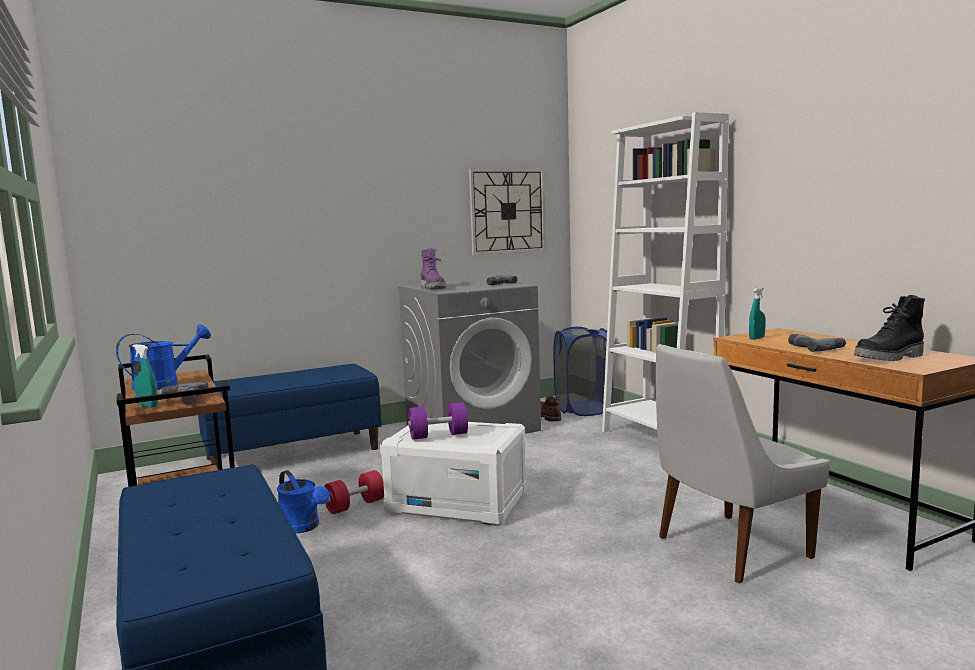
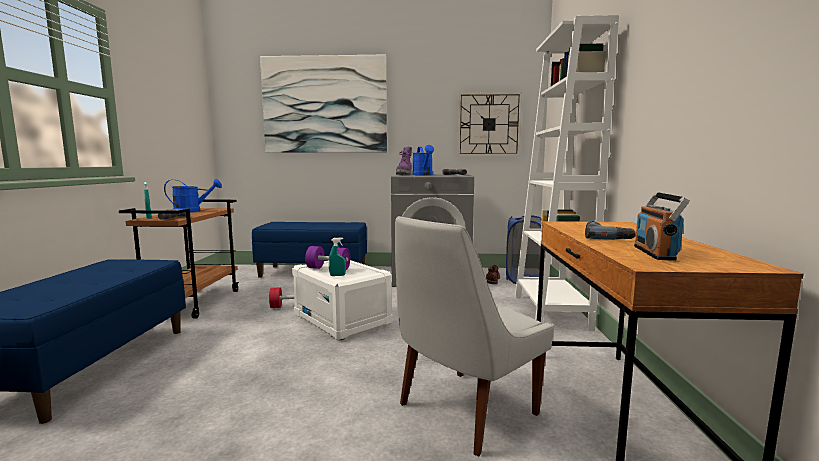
camera: 30 degrees right, 0 degrees up
(278, 186) = (324, 105): none -> picture
(304, 527) = (246, 311): blue watering can -> blue watering can (423, 175)
(728, 548) = (463, 411): white chair -> white chair turned 45 degrees counterclockwise
(756, 338) = (576, 225): turquoise spray bottle -> turquoise spray bottle (337, 275)
(890, 358) = (655, 253): black boot -> radio

